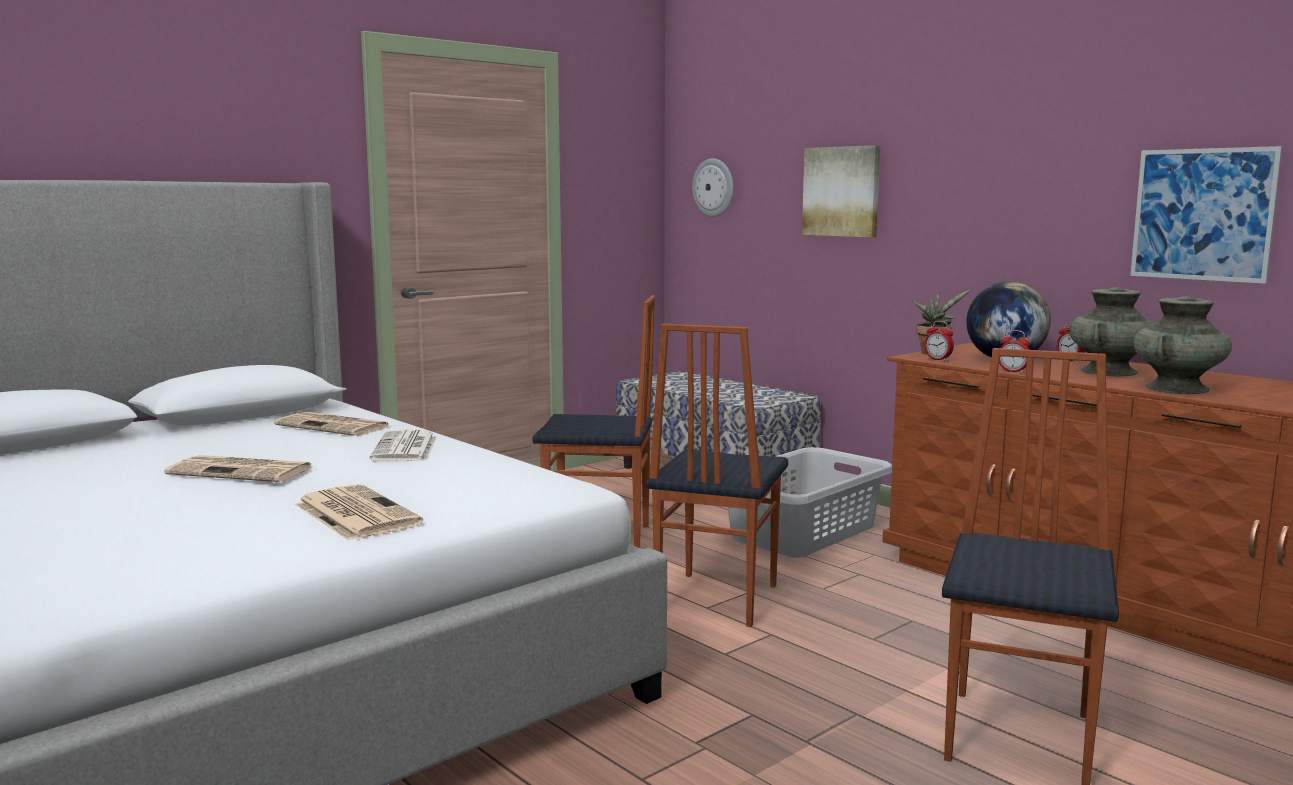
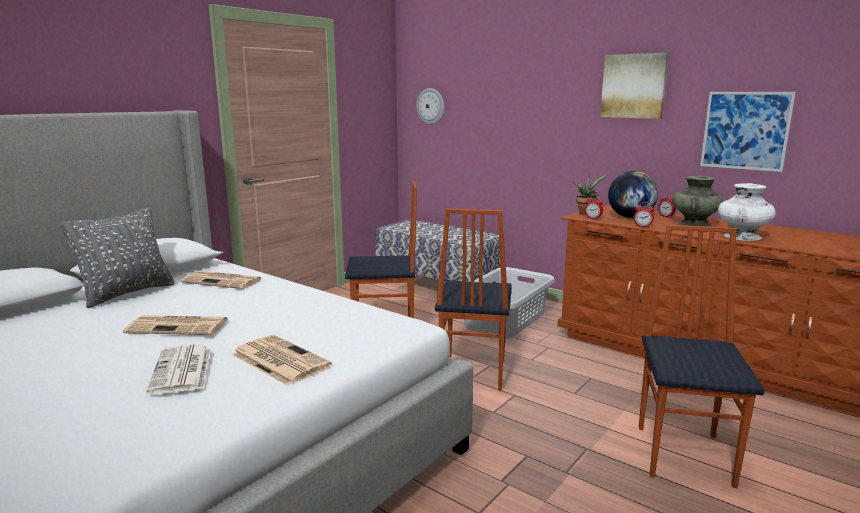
camera: 10 degrees left, 5 degrees up
(195, 434) = (127, 293): none -> grey pillow
(405, 448) = (283, 298): newspaper -> newspaper (182, 370)
(842, 191) = (517, 111): picture -> picture (634, 86)
(1176, 388) = (742, 236): turquoise vase -> white vase

